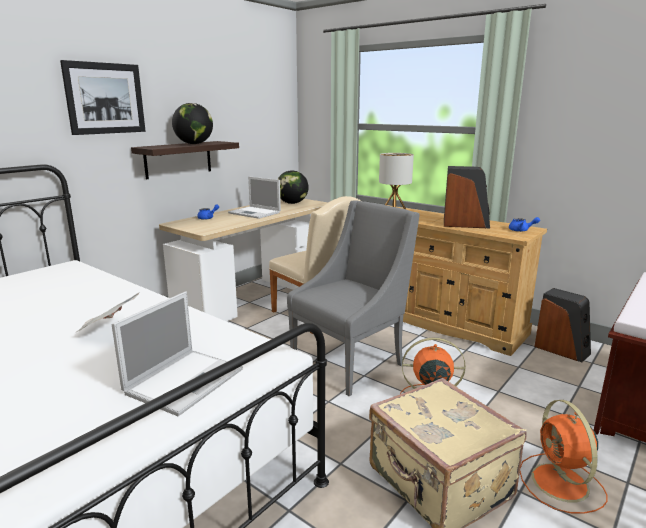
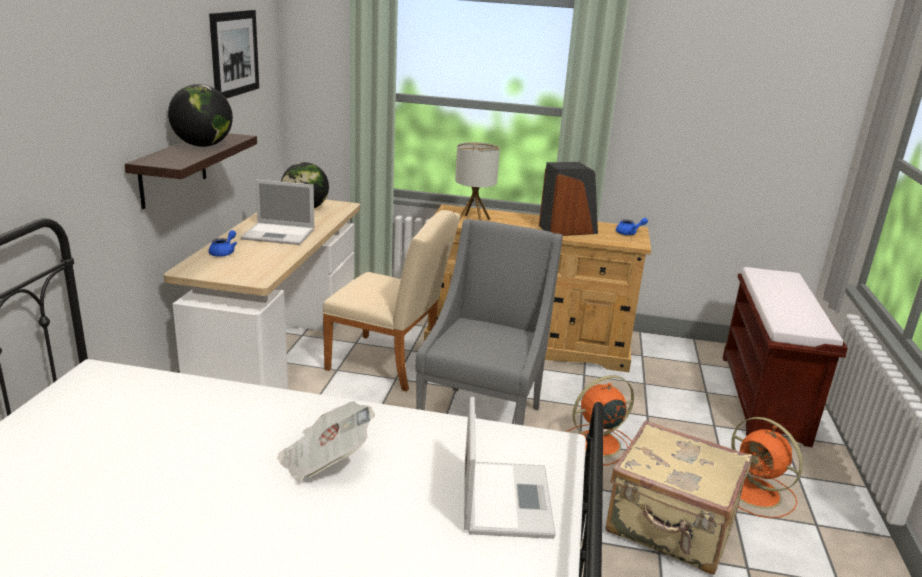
camera: 30 degrees left, 5 degrees up
(105, 98) = (94, 93): picture -> picture (234, 53)
(562, 349) = (666, 354): speaker -> none

